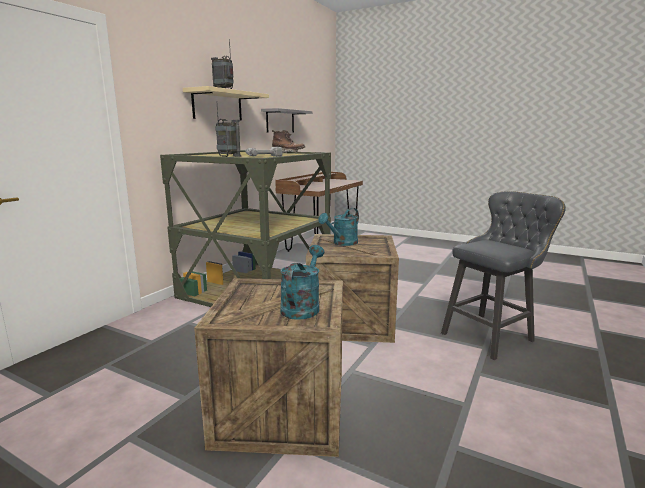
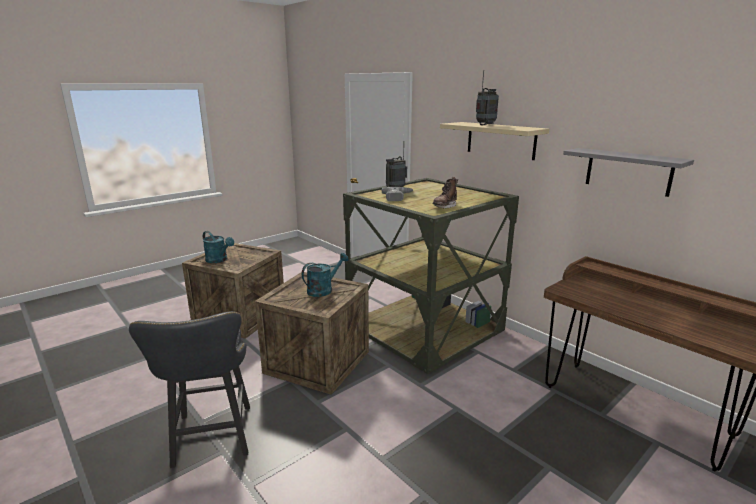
camera: 110 degrees right, 5 degrees up
(342, 243) = (323, 289): turquoise watering can -> turquoise watering can turned 75 degrees clockwise

